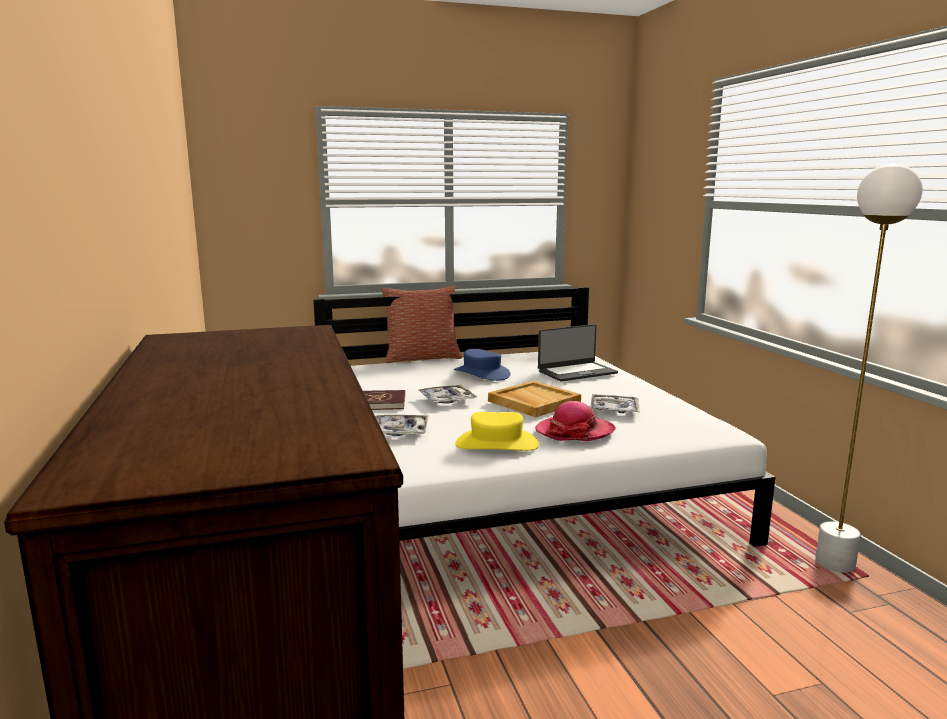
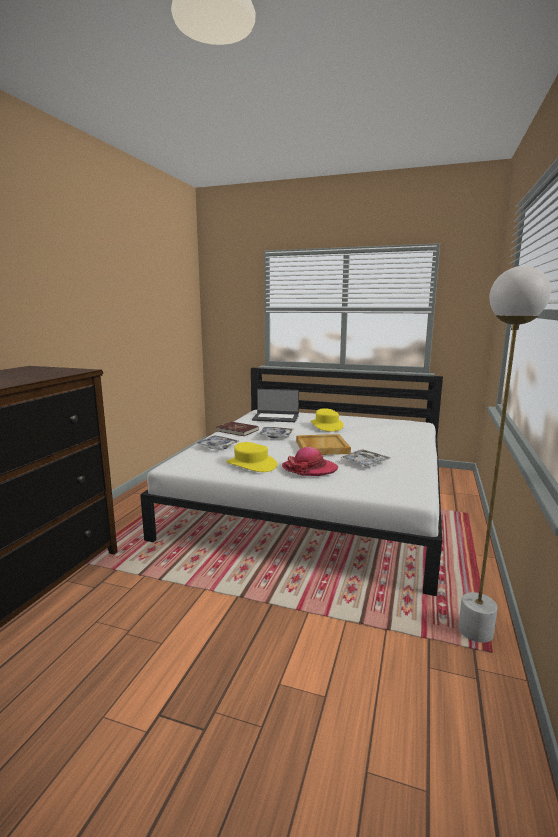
camera: 35 degrees right, 0 degrees up
(422, 358) = (313, 412): pillow -> none
(482, 373) = (326, 425): blue hat -> yellow hat
(576, 372) = (389, 435): laptop -> laptop (275, 418)

